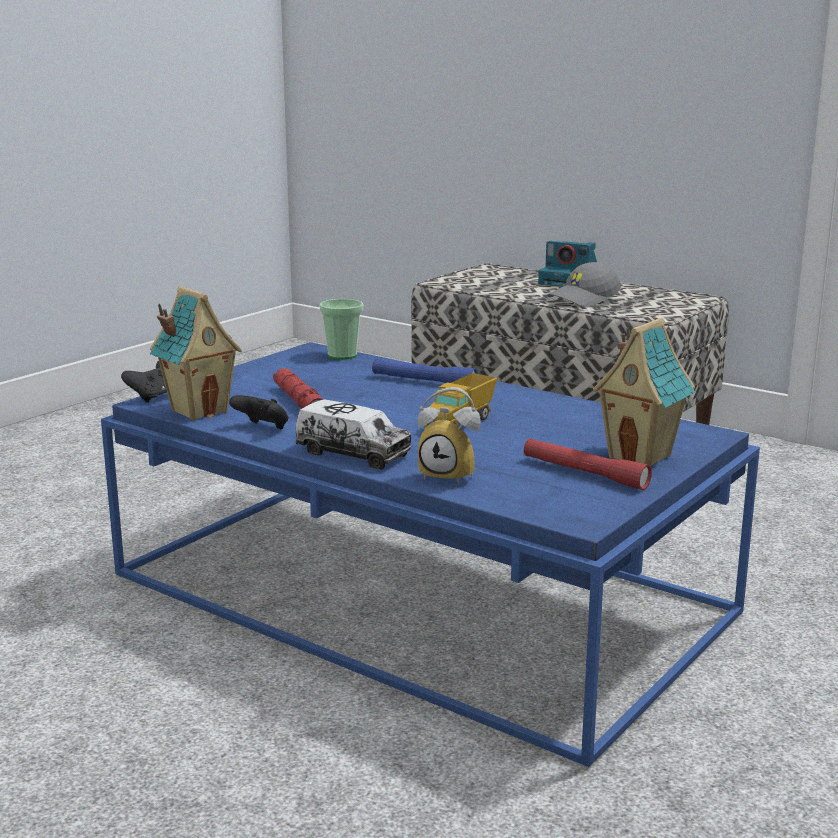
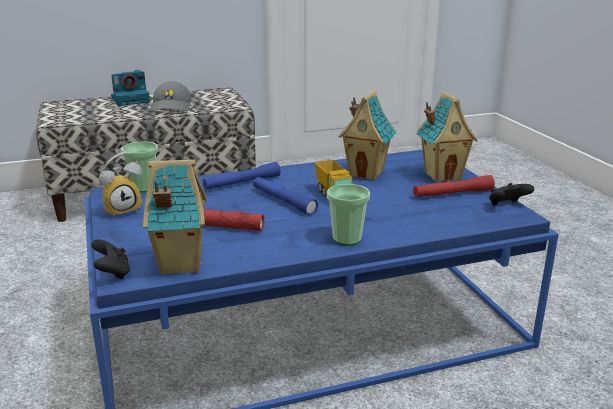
camera: 55 degrees left, 5 degrees up
(263, 428) = (256, 253): black game controller -> black game controller (507, 206)
(353, 453) = (347, 239): toy truck -> cup
(406, 408) = (283, 201): none -> blue flashlight
(451, 475) = (419, 224): alarm clock -> alarm clock (123, 210)
(564, 421) = (366, 173): none -> toy house

